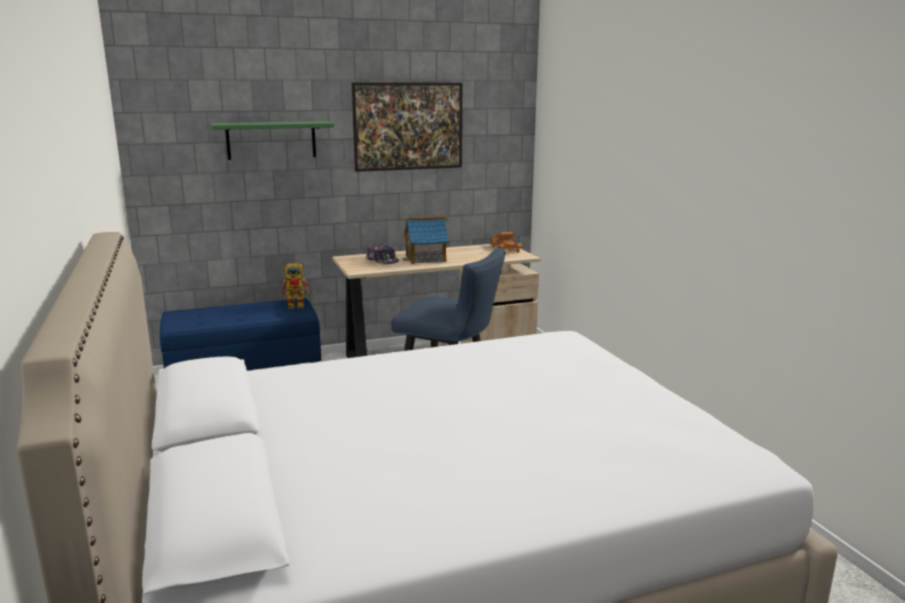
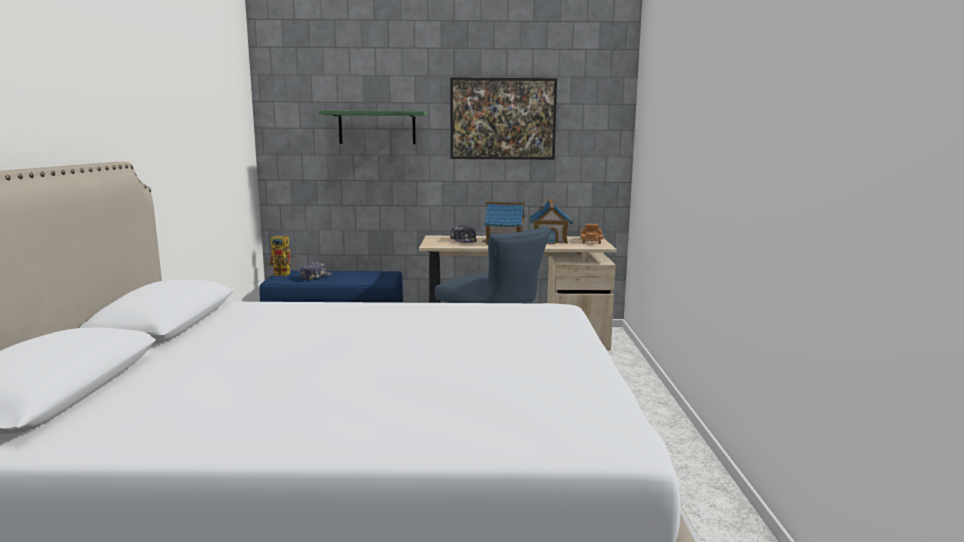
camera: 20 degrees right, 5 degrees down
(217, 316) = (315, 276): none -> cap
(300, 305) = (388, 276): toy robot -> toy robot (285, 274)
(466, 252) = (549, 240): none -> toy house

